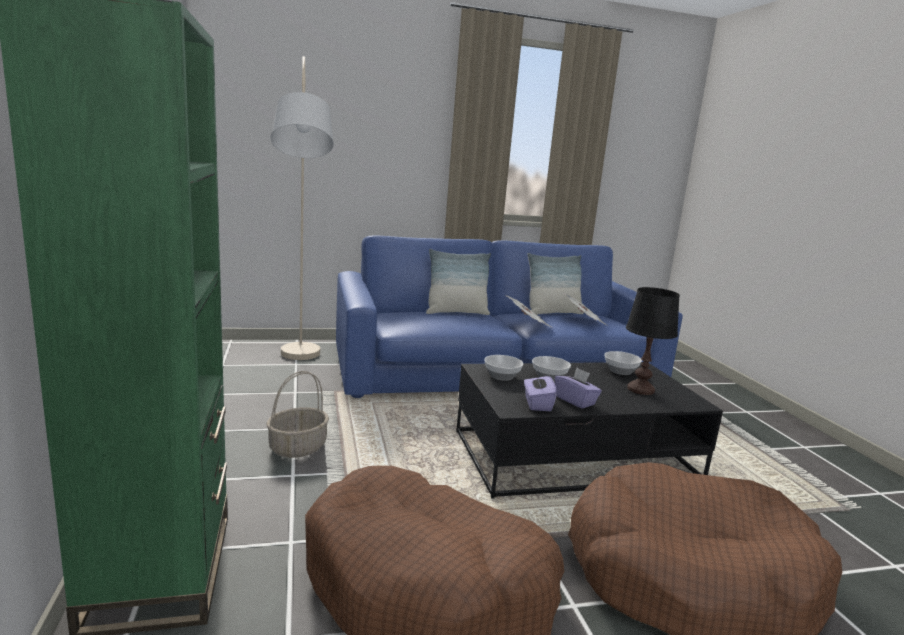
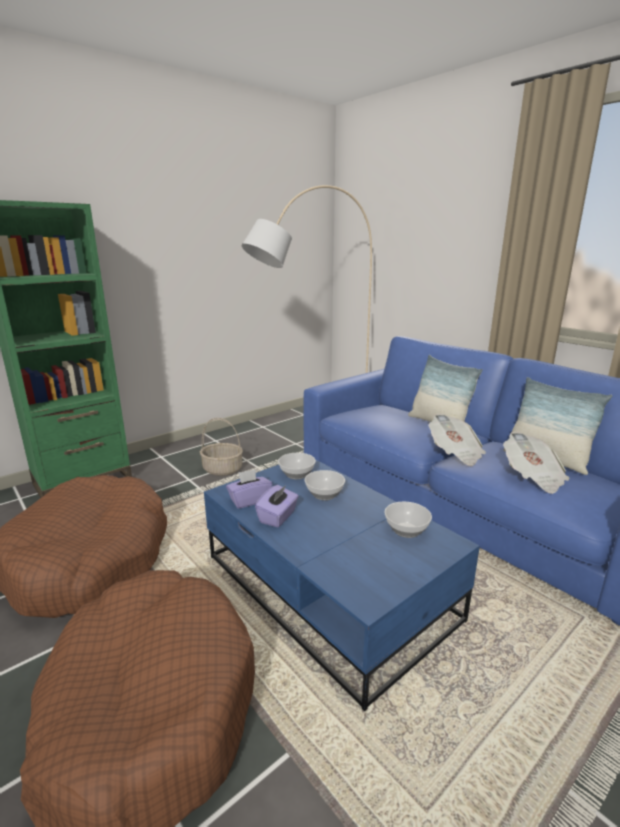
camera: 65 degrees right, 5 degrees up
(575, 456) = (329, 587): black coffee table -> blue coffee table
(640, 389) = (362, 550): black table lamp -> none

